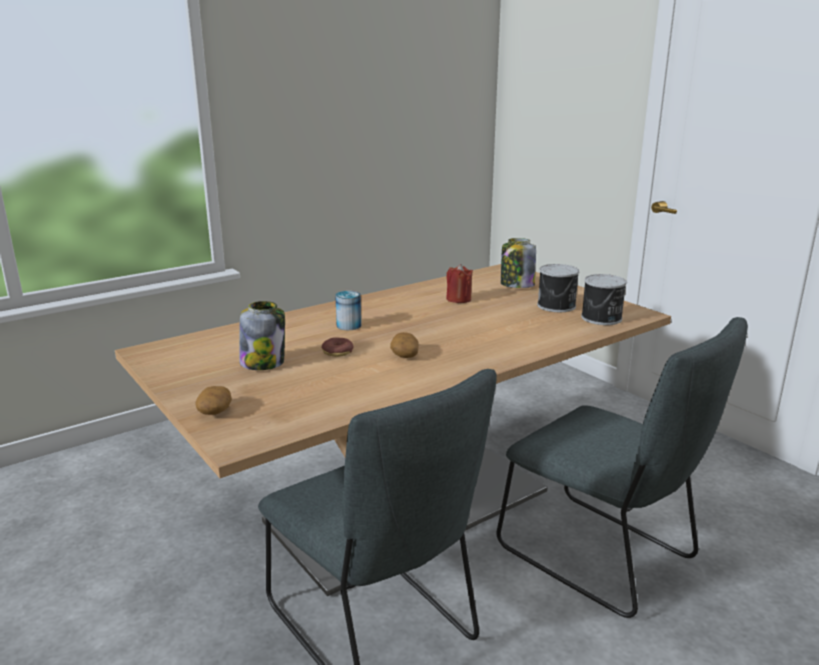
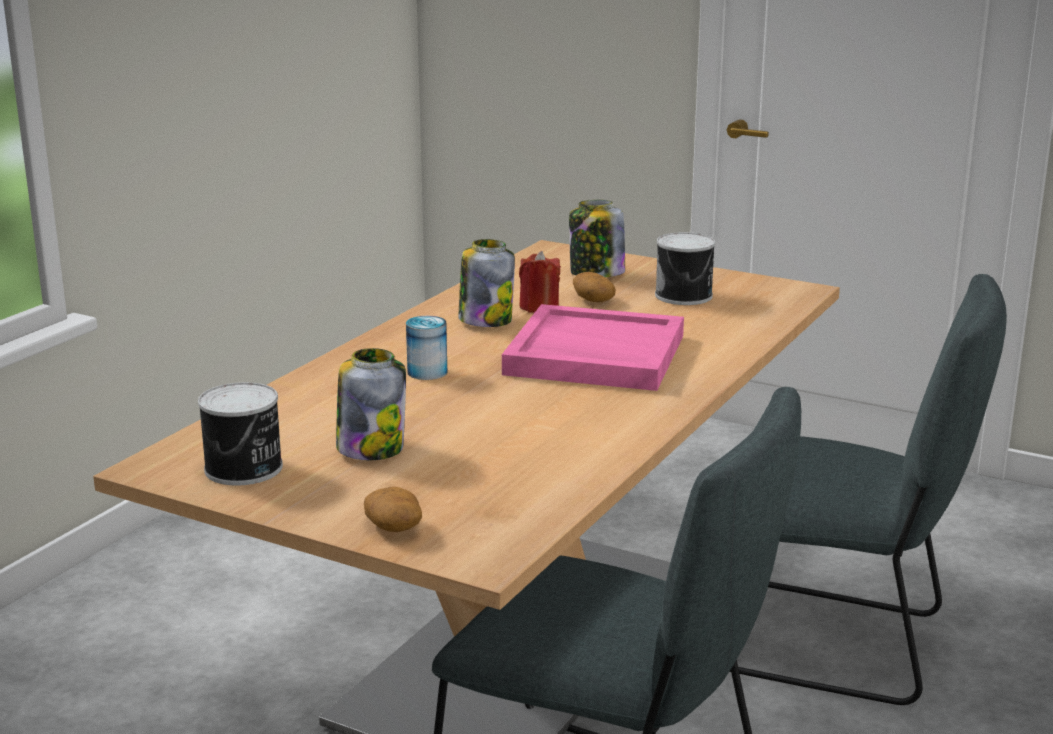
camera: 25 degrees left, 0 degrees up
(337, 352) = (461, 413): donut -> none
(404, 354) = (560, 399): potato -> potato (592, 299)
(418, 302) = (485, 320): none -> jar
(456, 332) = (593, 355): none -> pink tray
(602, 318) = (761, 304): can -> can (245, 469)

